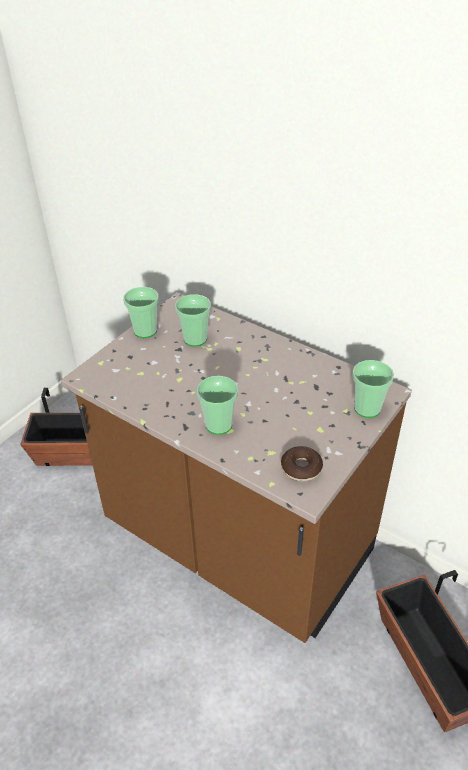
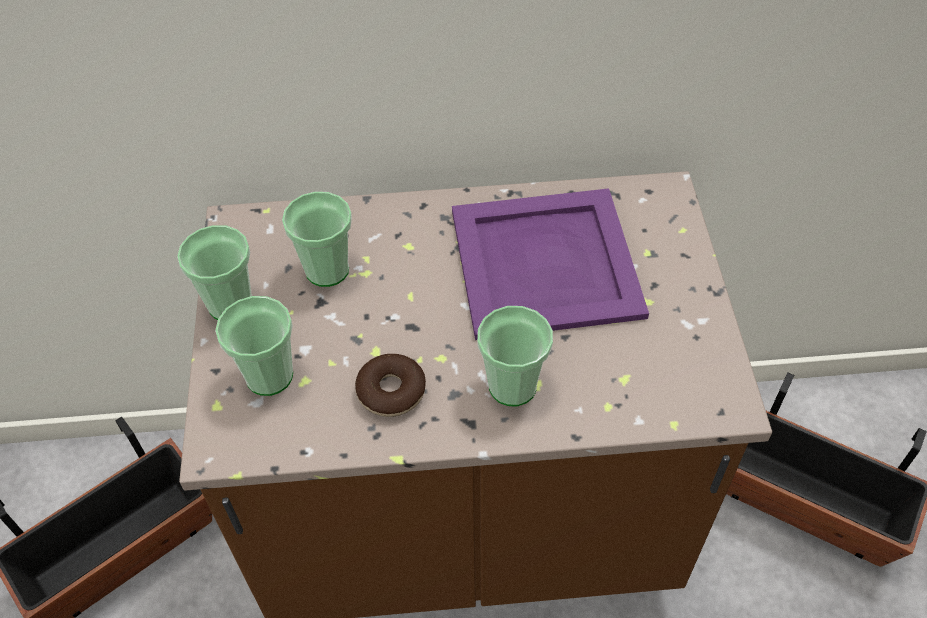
camera: 40 degrees left, 10 degrees up
(290, 386) = (543, 261): none -> purple tray
(301, 468) = (685, 375): donut -> donut (391, 391)
(367, 408) = (668, 232): cup -> cup (269, 376)

